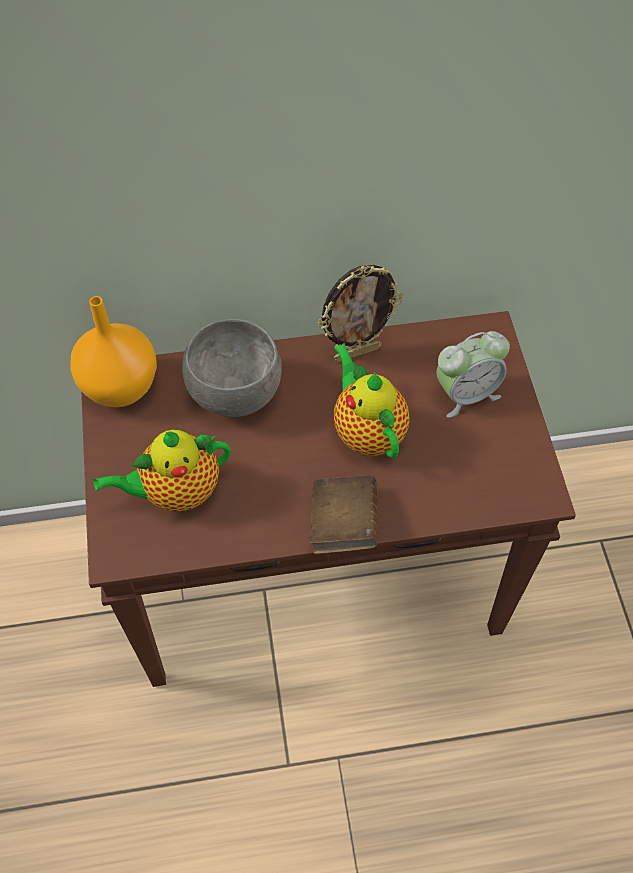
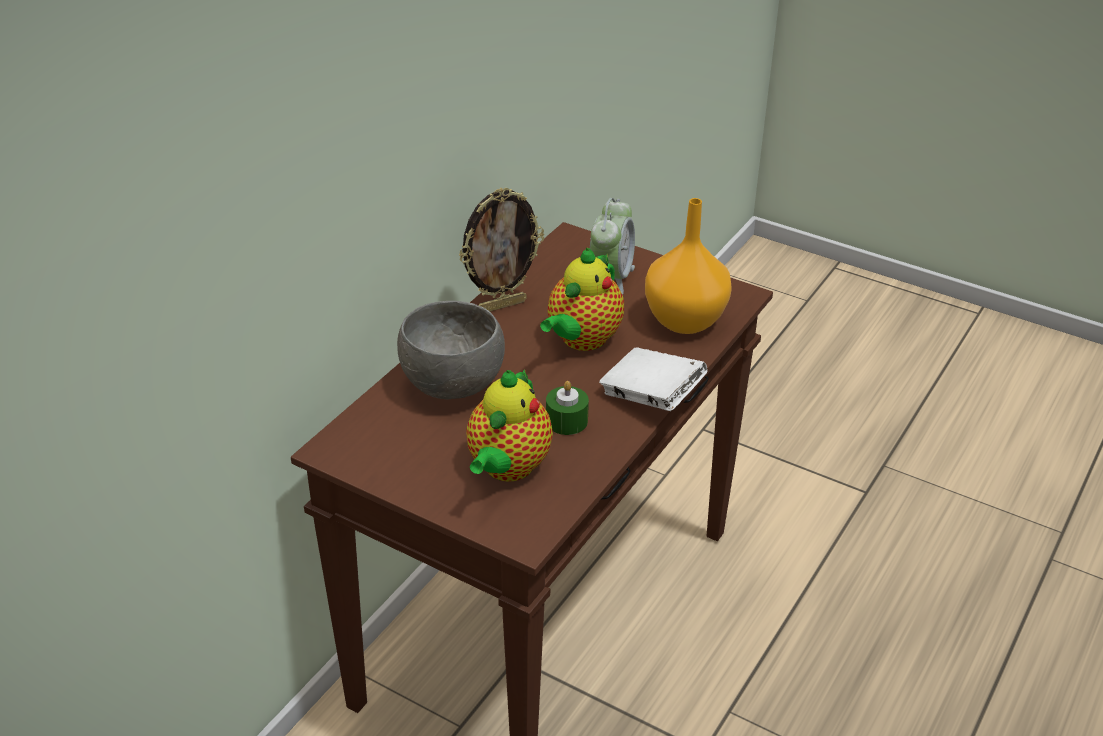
camera: 50 degrees left, 20 degrees down
(121, 388) = (354, 445): orange vase -> orange vase (686, 321)
(262, 490) = (566, 421): none -> green candle
(343, 524) = (651, 397): brown book -> white book
(356, 353) = (501, 306): picture frame -> picture frame turned 45 degrees clockwise
(367, 431) = (581, 340): teapot -> teapot turned 75 degrees counterclockwise

